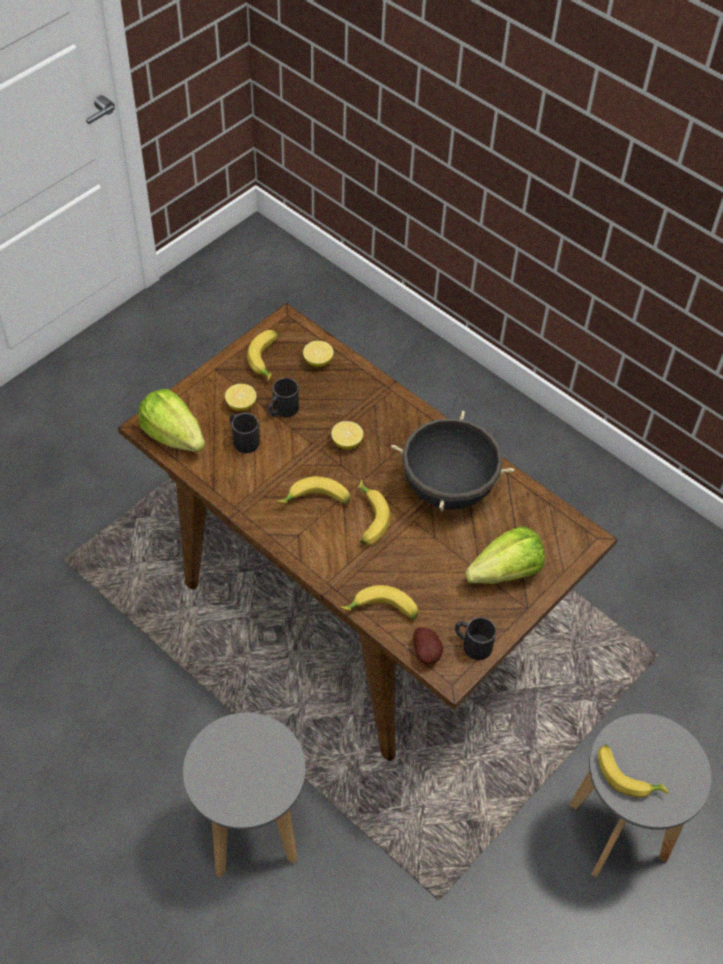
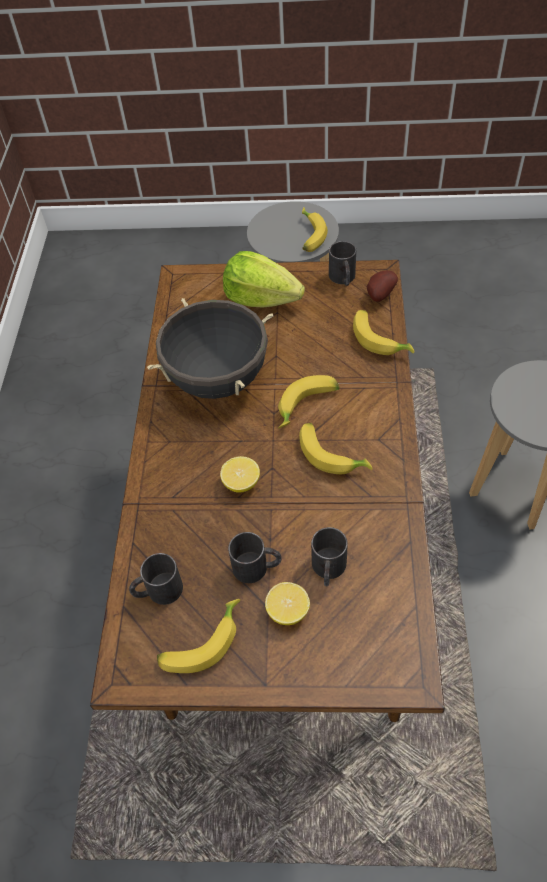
camera: 125 degrees left, 0 degrees up
(173, 435) = (393, 638): lettuce -> none
(318, 361) = (158, 591): lemon -> black mug

